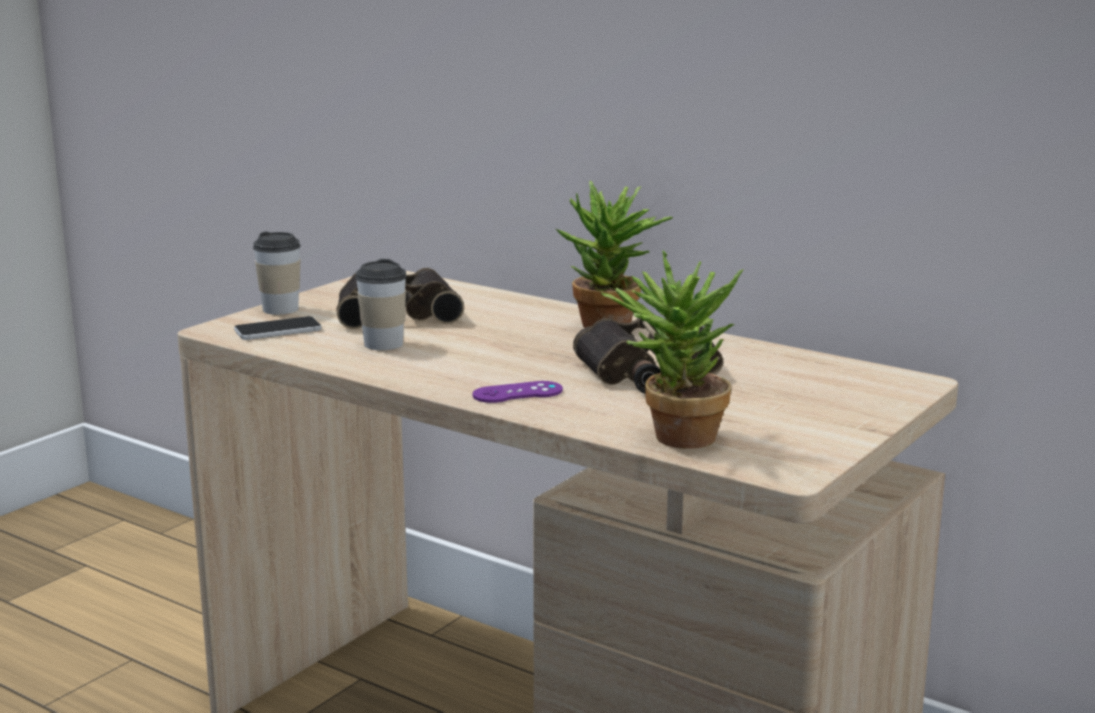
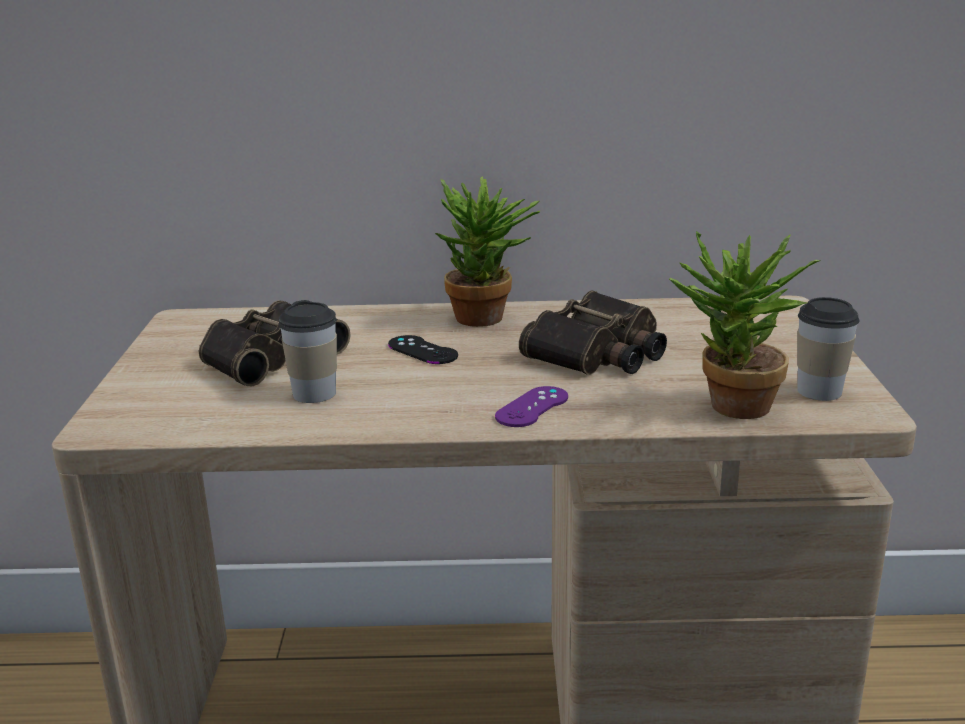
camera: 35 degrees left, 5 degrees up
(278, 330) = (172, 410): phone -> none
(280, 309) = (133, 385): cup -> cup (819, 391)
(514, 337) = (422, 350): none -> black game controller

